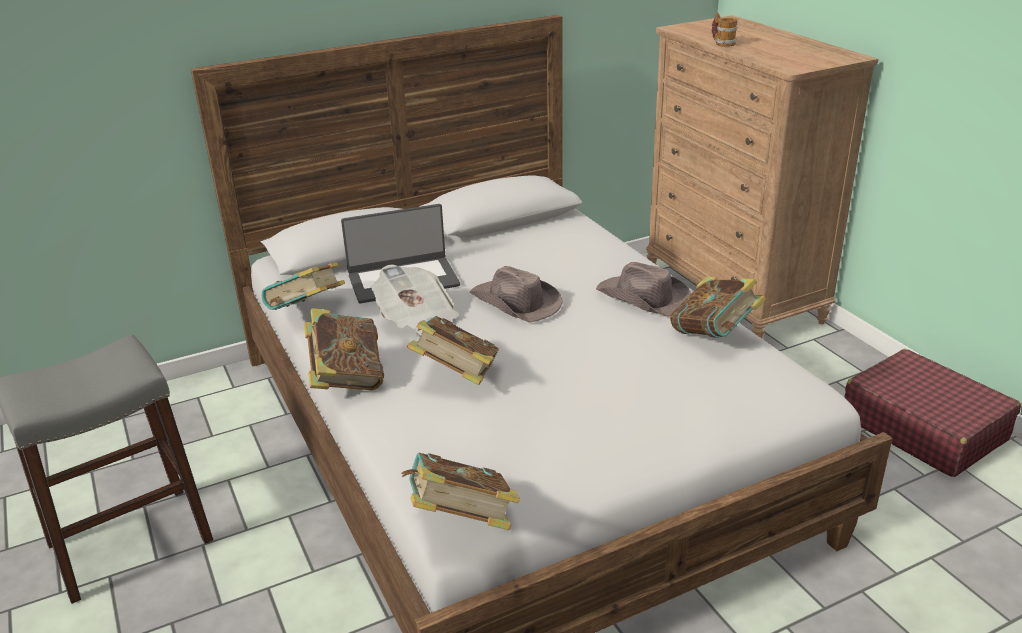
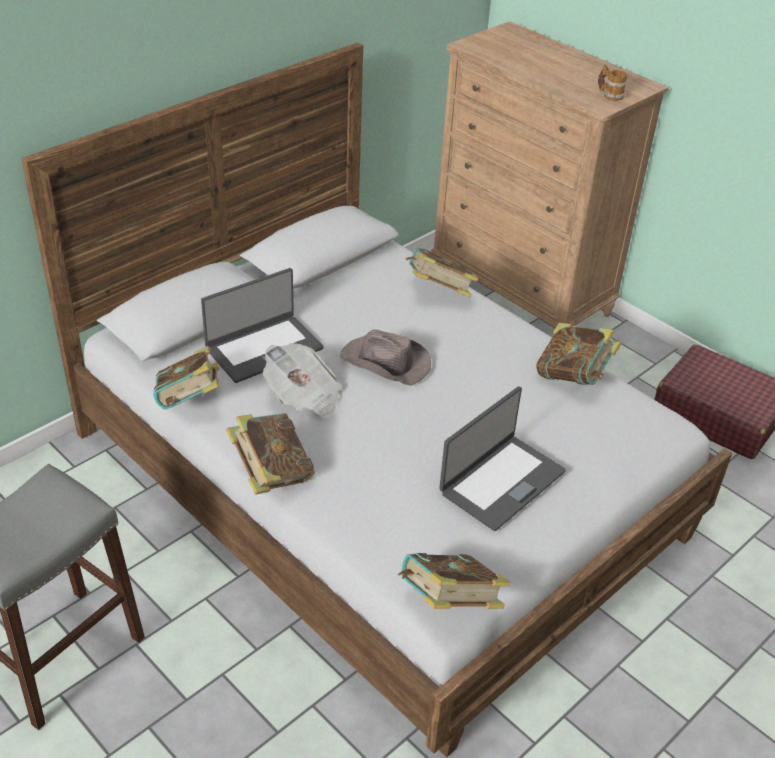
camera: 20 degrees left, 10 degrees up
(456, 377) = (373, 456): book -> book (438, 293)
(581, 416) = (501, 481): none -> laptop
(644, 298) = (497, 342): brown hat -> none
(722, 43) = (522, 69): mug -> mug (609, 95)

